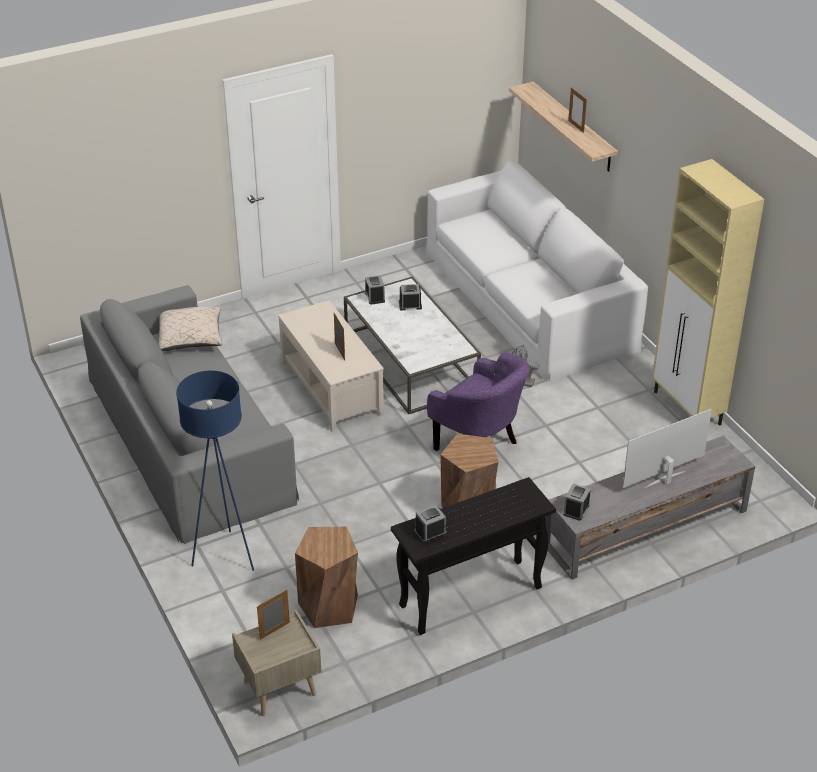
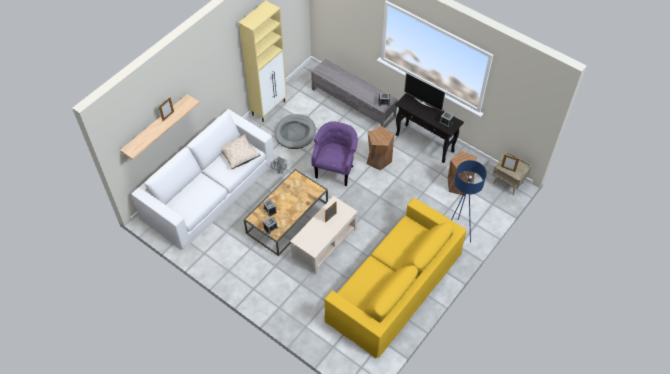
camera: 115 degrees left, 15 degrees up
(188, 438) = (394, 286): grey sofa -> yellow sofa
(191, 338) = (352, 290): beige pillow -> beige pillow (239, 155)
(411, 362) = (287, 218): white coffee table -> brown coffee table
(603, 424) = (295, 133): none -> grey dog bed
(665, 480) = (350, 81): television -> television (423, 102)

